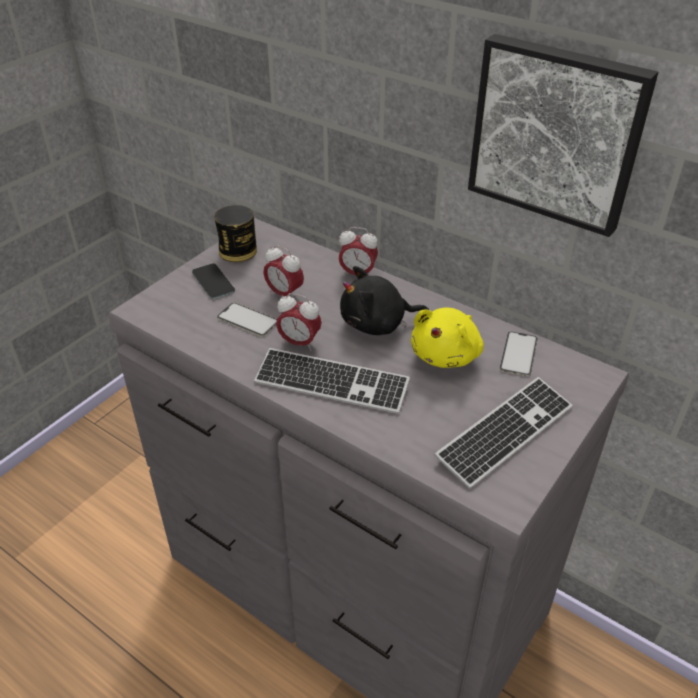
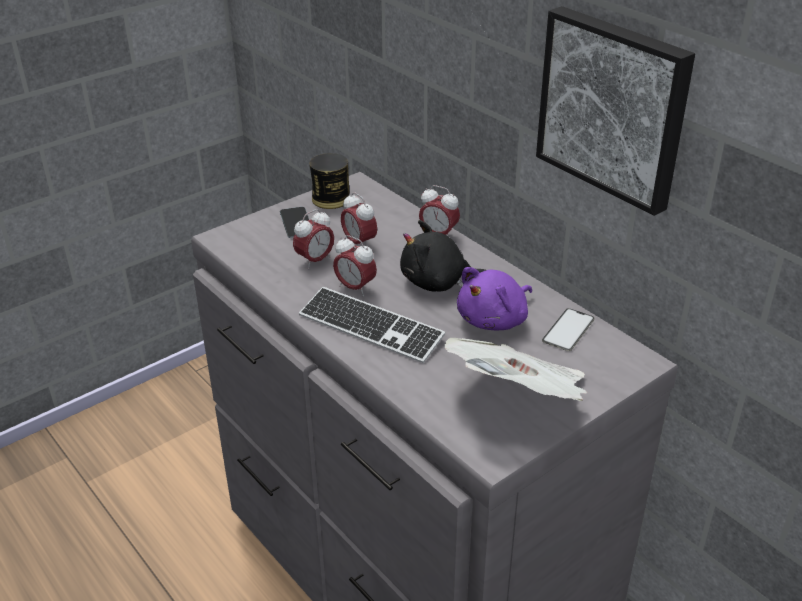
camera: 15 degrees right, 5 degrees down
(247, 320) = (315, 261): phone -> alarm clock
(447, 355) = (495, 320): yellow plush toy -> purple plush toy
(505, 433) = (520, 397): keyboard -> newspaper

